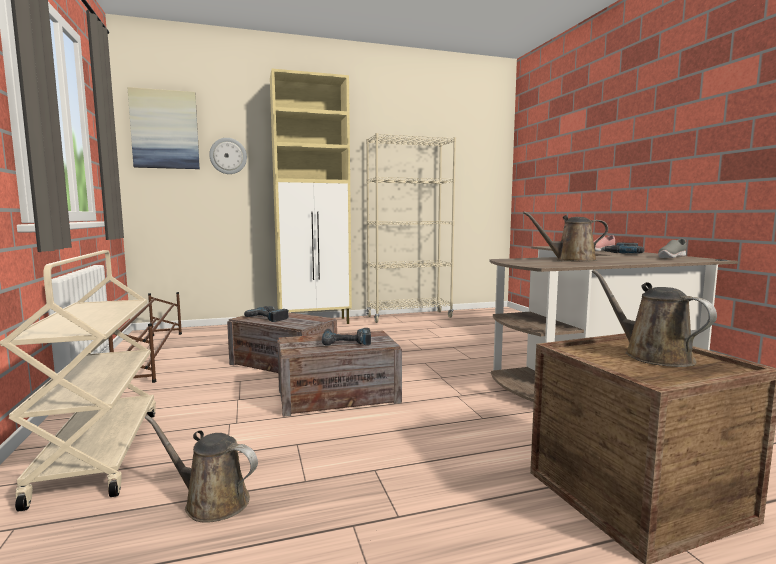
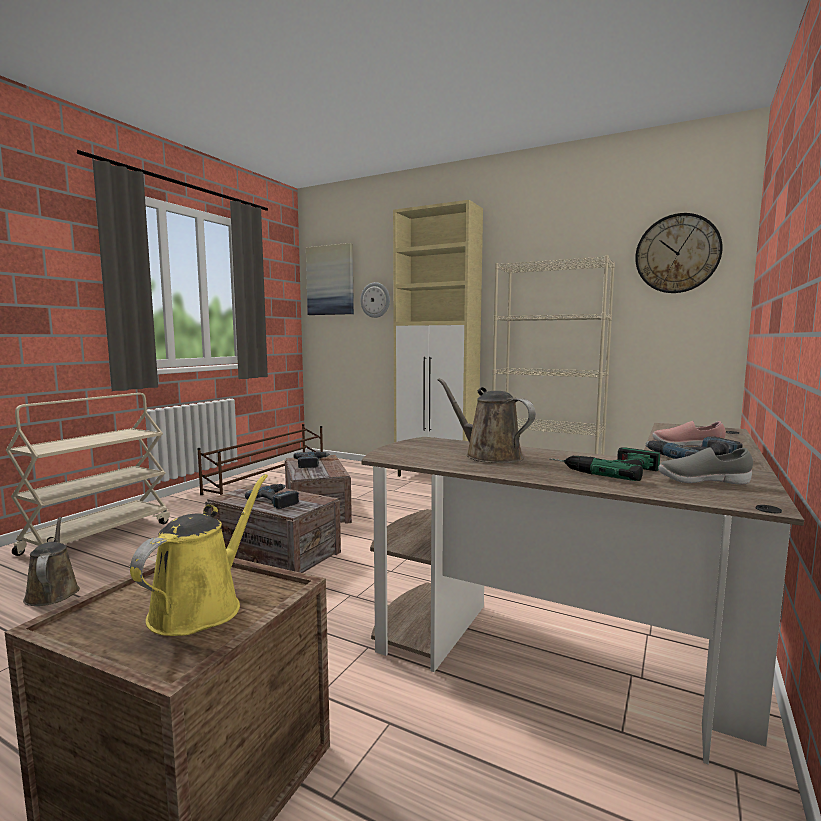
camera: 45 degrees right, 0 degrees up
(475, 141) = (677, 253): none -> wall clock
(629, 258) = (603, 469): none -> power drill
(652, 356) = (202, 607): brown watering can -> yellow watering can

